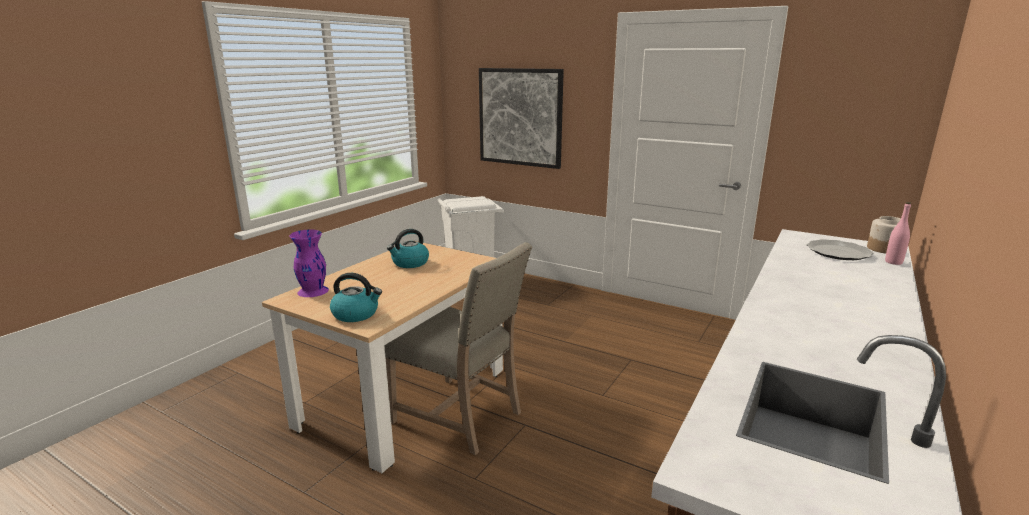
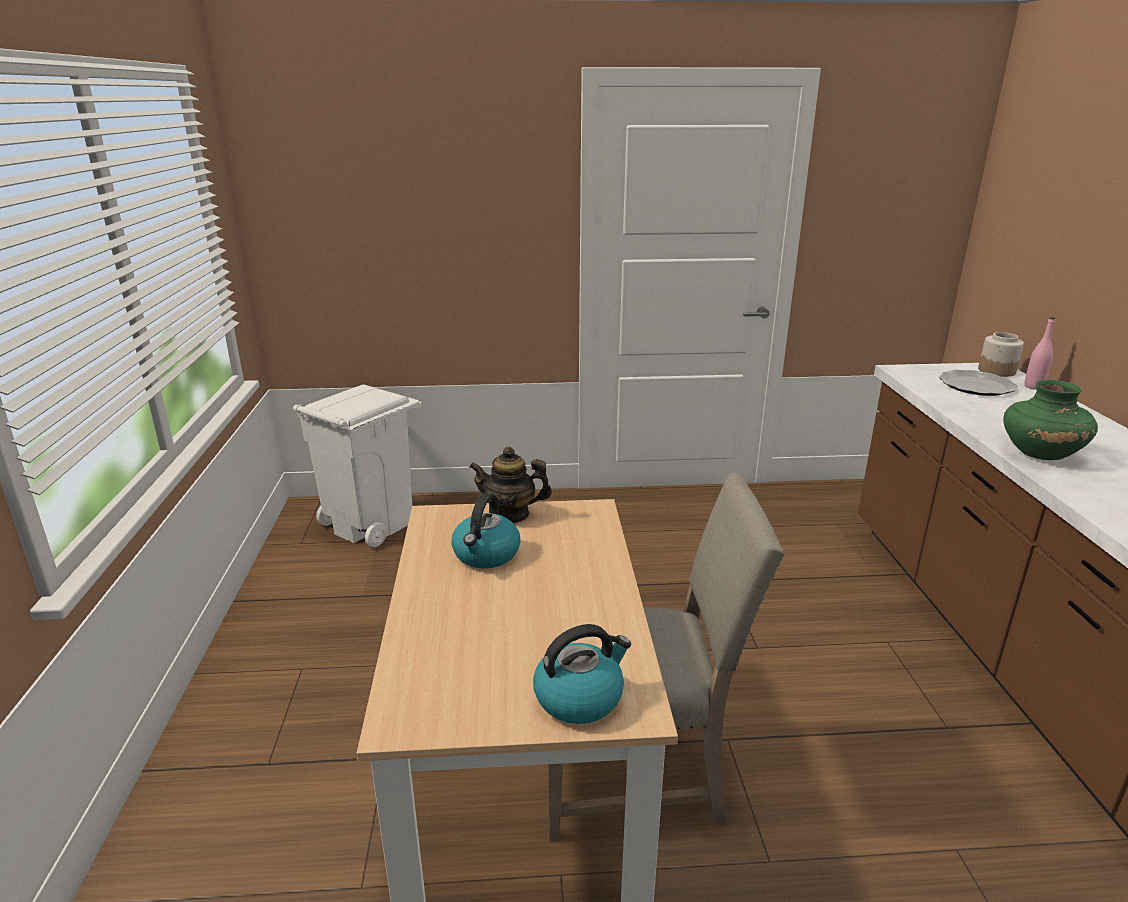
camera: 35 degrees left, 5 degrees up
(313, 291) = (420, 681): purple vase -> none
(447, 253) = (511, 514): none -> teapot
(520, 117) = (416, 243): picture -> none
(789, 290) = (1039, 454): none -> green vase

